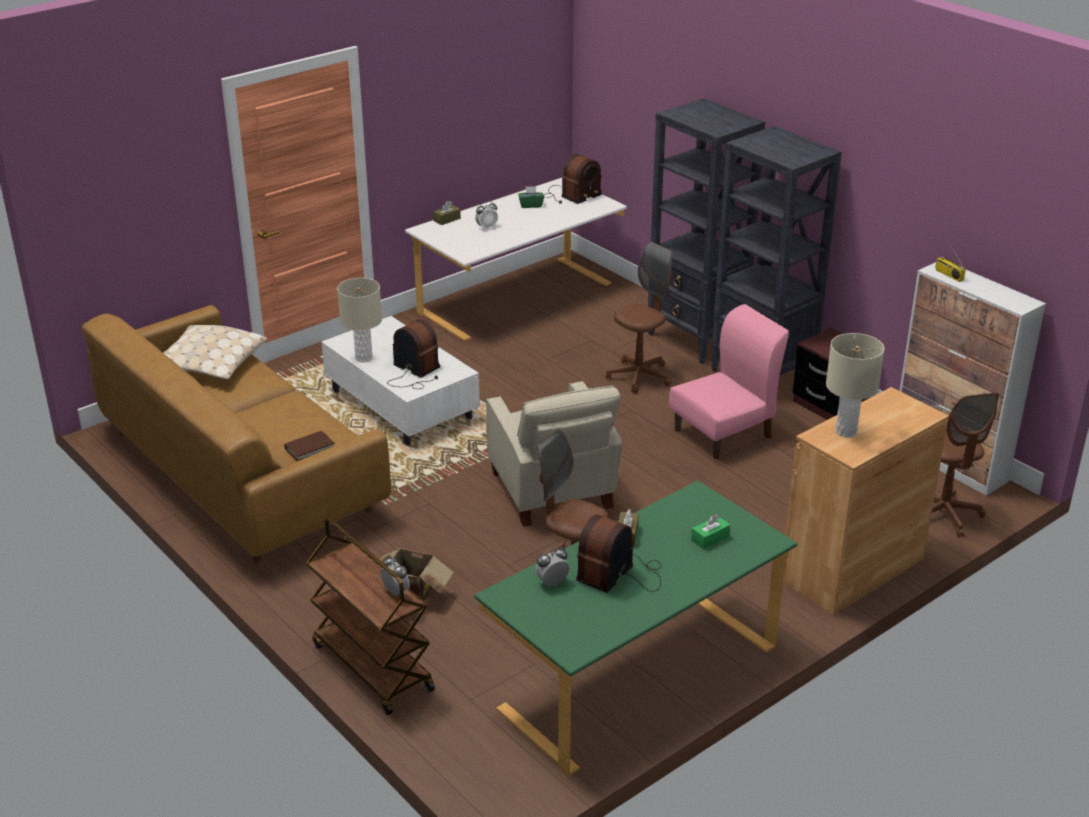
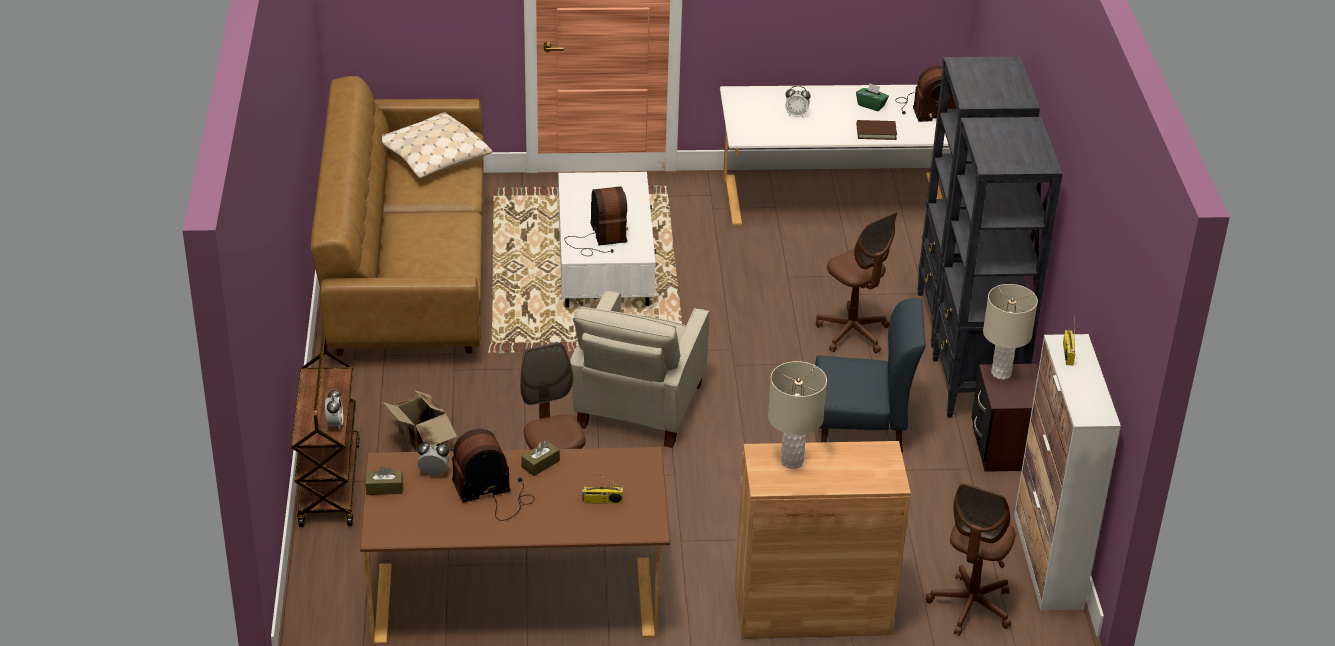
camera: 35 degrees right, 5 degrees up
(310, 448) = (423, 271): brown book -> brown book (876, 132)
(363, 358) = (574, 204): beige table lamp -> beige table lamp (1001, 373)
(447, 219) = (770, 90): brown tissue box -> brown tissue box (384, 488)
(634, 672) = (516, 595): green desk -> brown desk
(639, 376) = (852, 333): brown office chair -> brown office chair turned 60 degrees clockwise
(710, 538) = (602, 501): green tissue box -> radio
(724, 433) = (861, 427): pink chair -> blue chair

